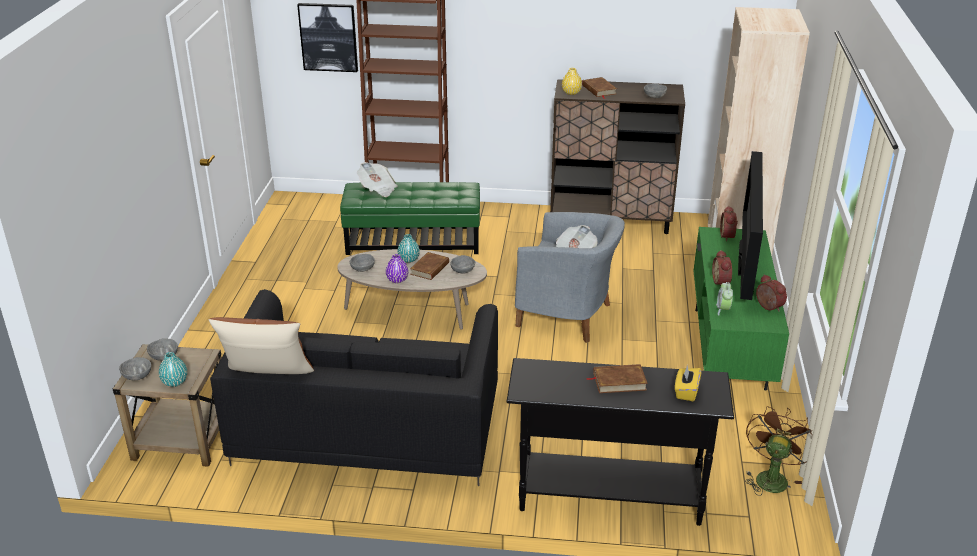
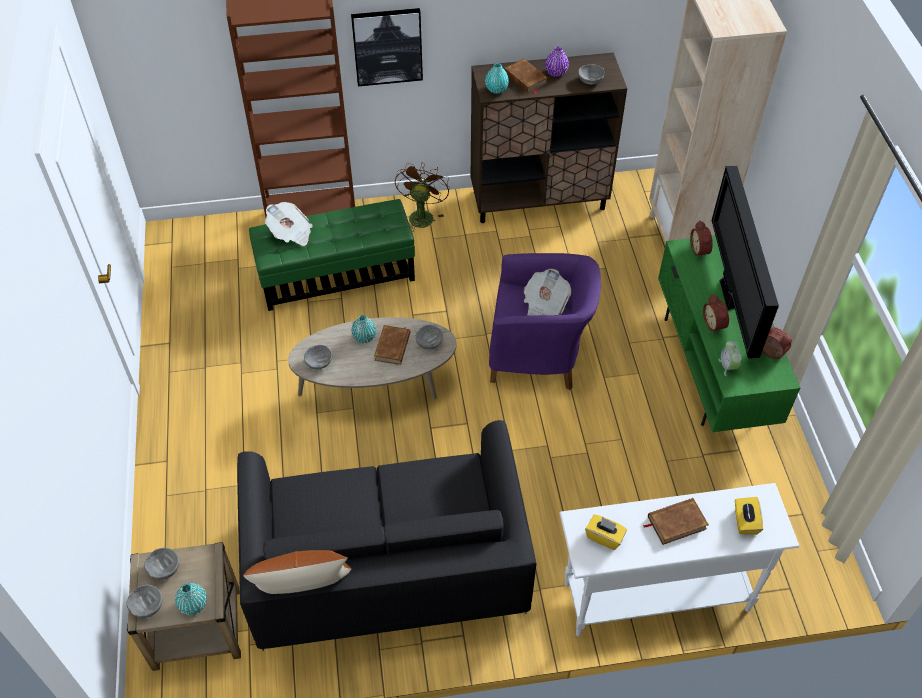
camera: 15 degrees left, 20 degrees up
(328, 37) = (189, 56): picture -> picture (387, 46)
(397, 280) = (363, 372): purple vase -> purple vase (556, 73)
(546, 379) = (604, 537): none -> yellow tissue box
(568, 316) = (539, 355): grey armchair -> purple armchair
(571, 93) = (496, 89): yellow vase -> turquoise vase
(609, 497) = (655, 596): black console table -> white console table
(772, 477) = (797, 532): brown fan -> brown fan (421, 215)

